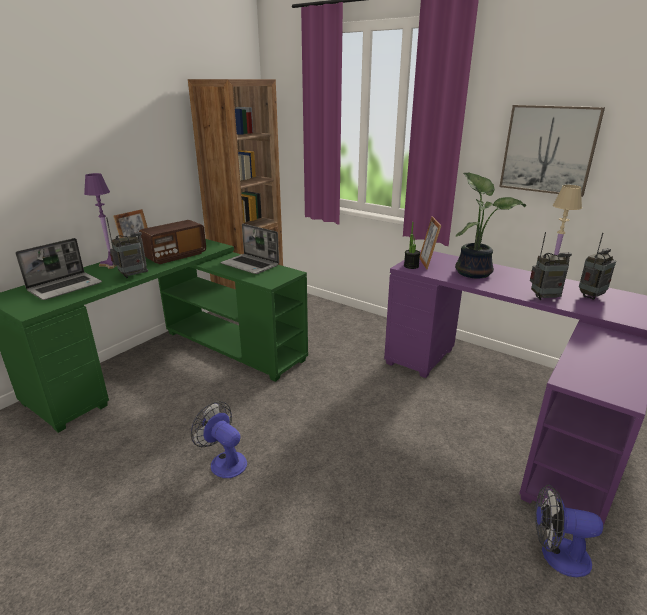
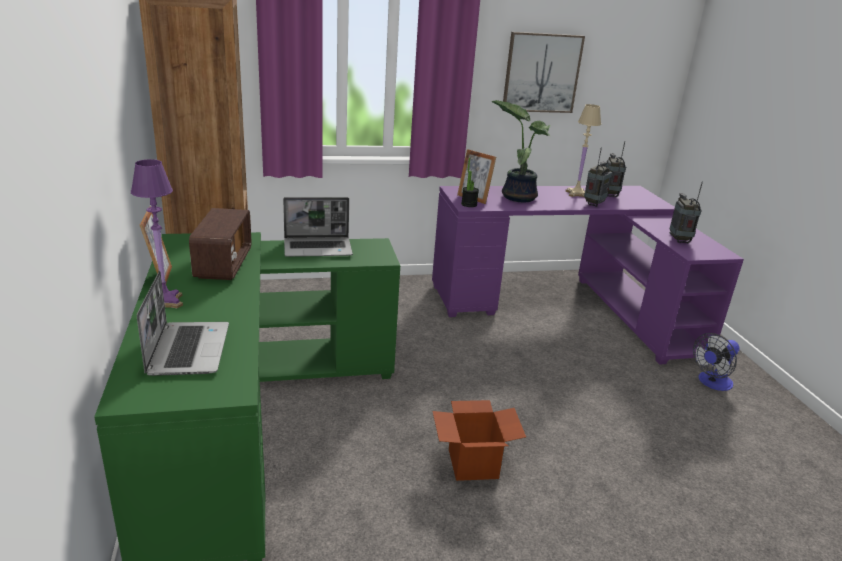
camera: 50 degrees left, 0 degrees up
(132, 276) = (239, 303): radio -> radio (679, 240)
(224, 461) = (473, 464): fan -> cardboard box

